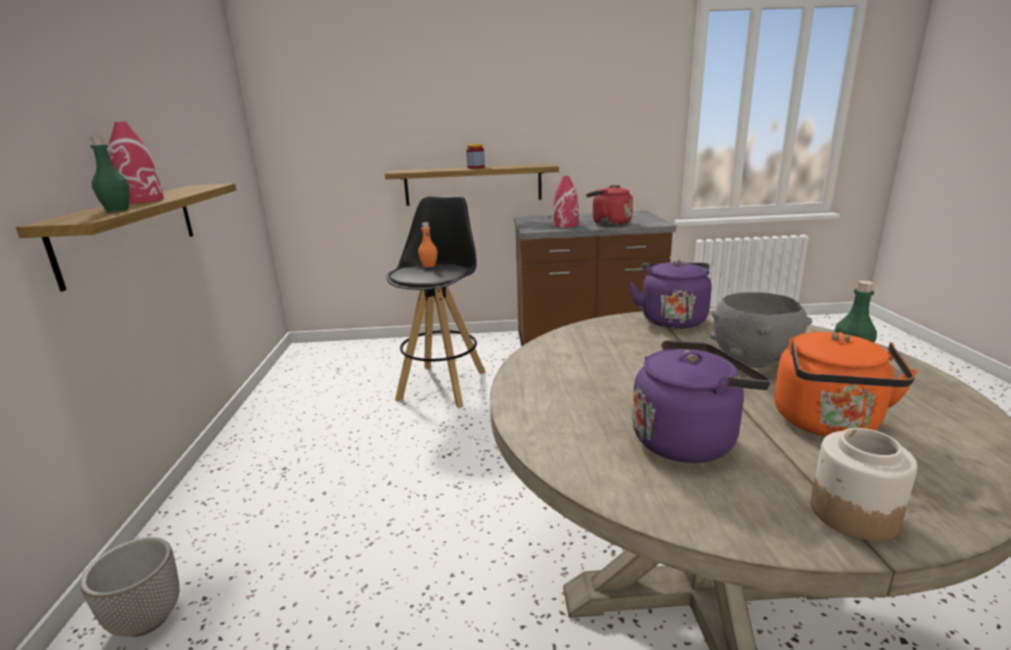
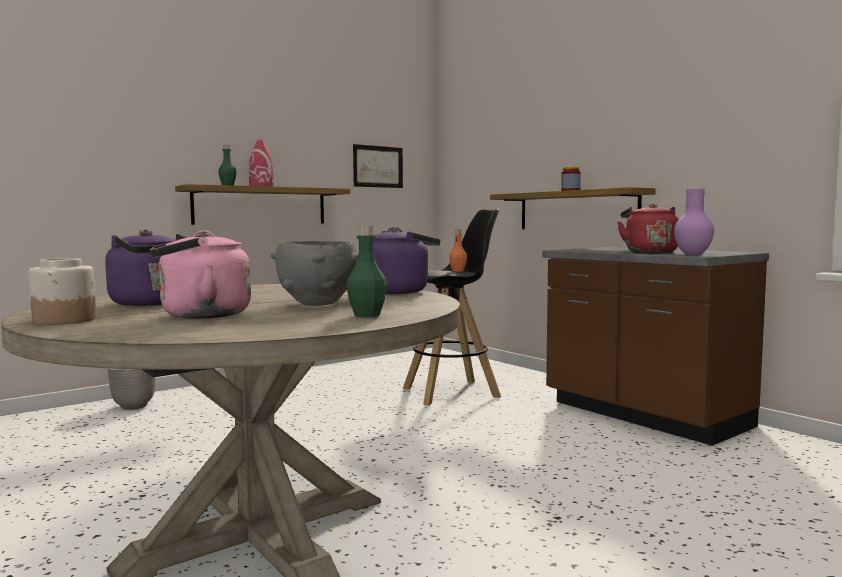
camera: 55 degrees right, 15 degrees down
(214, 143) = (378, 166): none -> picture
(565, 225) = (606, 250): red vase -> none
(651, 223) = (692, 255): none -> purple vase
(828, 424) = (200, 315): orange kettle -> pink kettle

